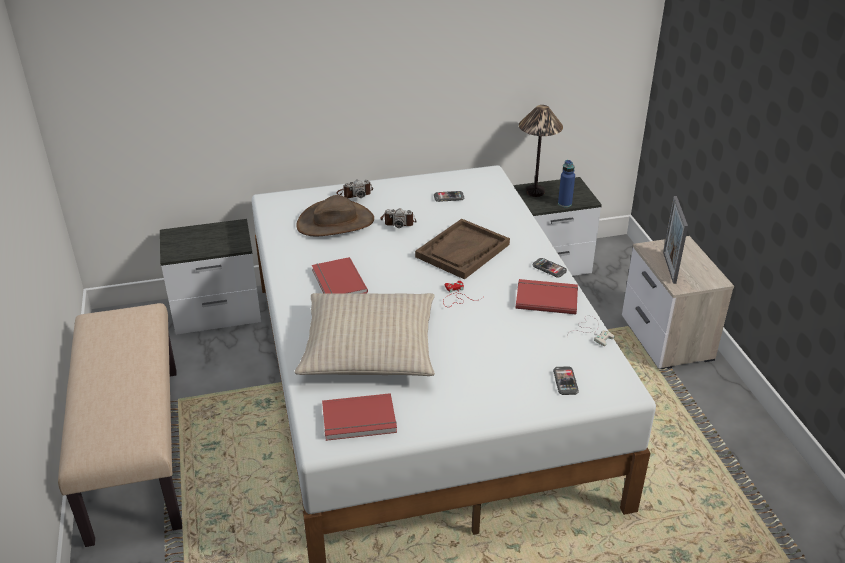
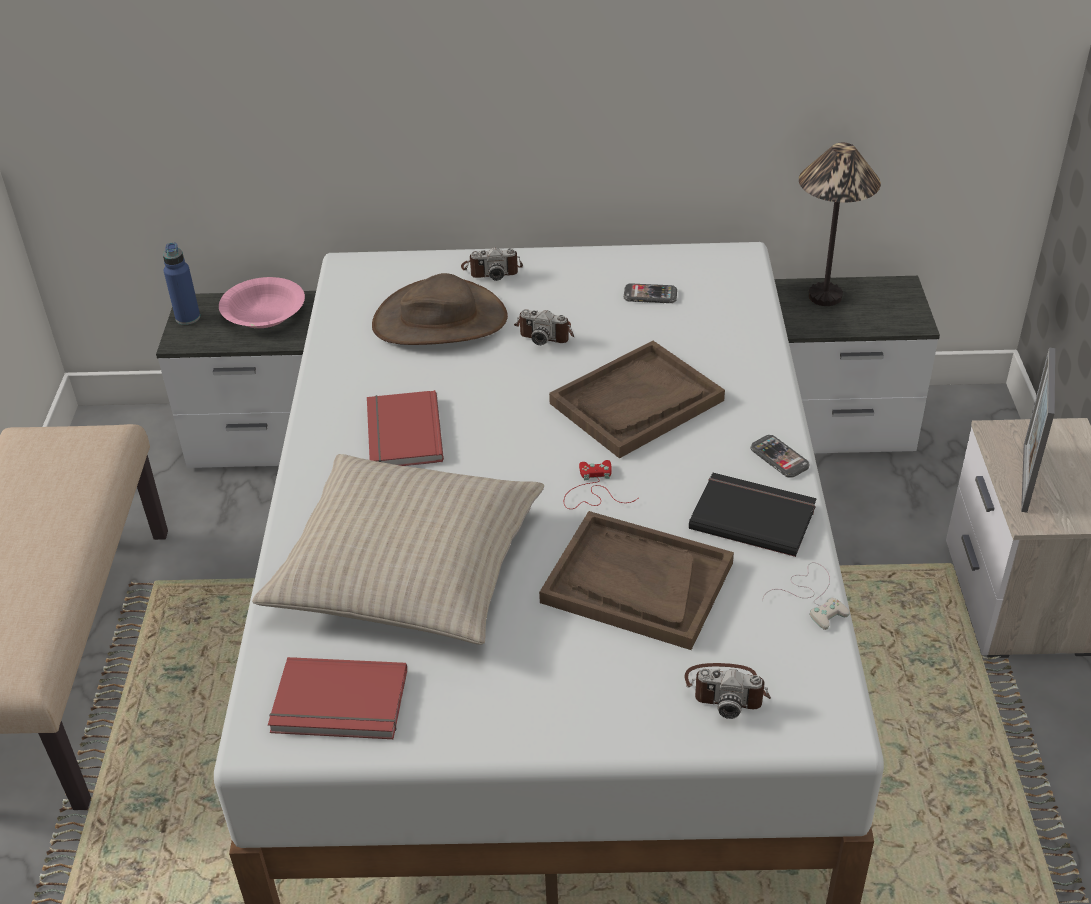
camera: 15 degrees right, 5 degrees up
(219, 234) = (264, 314): none -> pink bowl
(498, 338) = (636, 583): none -> brown tray
(546, 298) = (752, 515): red book -> black book
(564, 203) = (871, 325): blue bottle -> blue bottle (188, 318)
(565, 381) = (727, 690): phone -> camera

